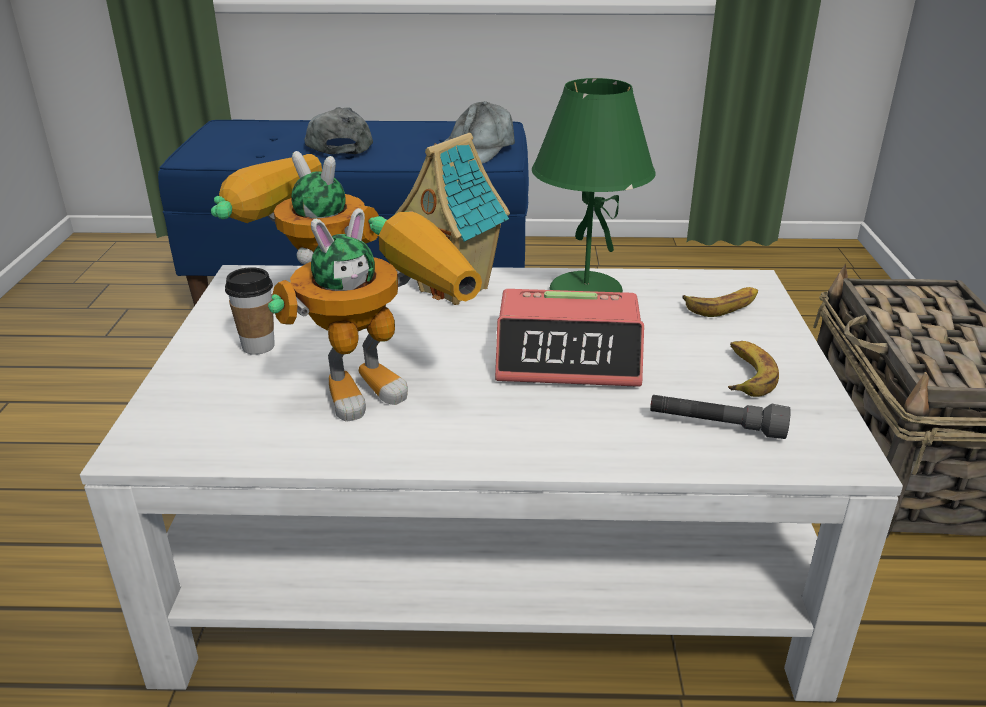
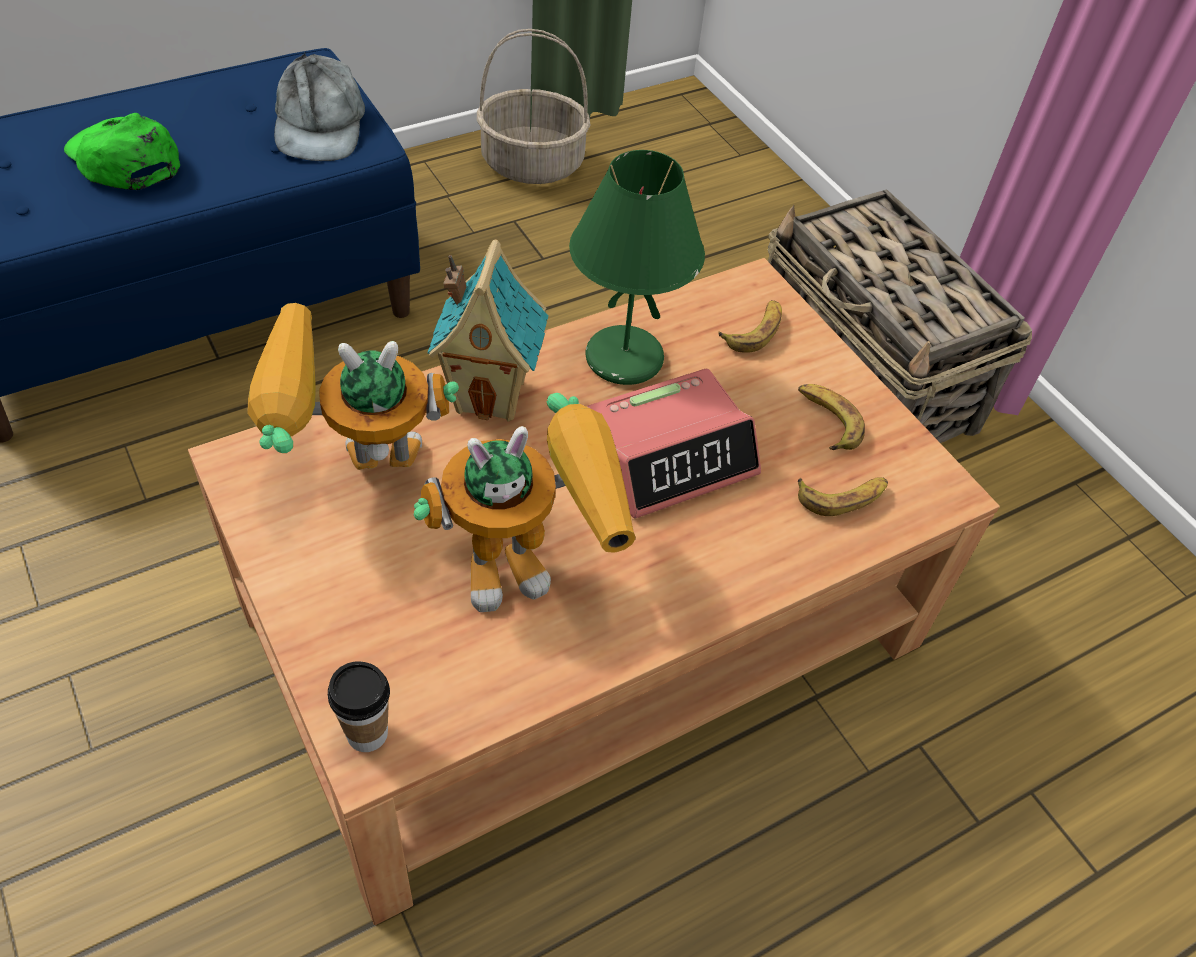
camera: 35 degrees left, 20 degrees up
(258, 346) = (360, 565): cup -> cup (367, 733)
(338, 144) = (123, 159): grey cap -> green cap
(386, 382) = (533, 561): toy robot -> toy robot turned 45 degrees clockwise
(496, 547) = (585, 622): white coffee table -> brown coffee table
(679, 261) = (533, 163): none -> basket
(715, 426) = (842, 497): grey flashlight -> banana

